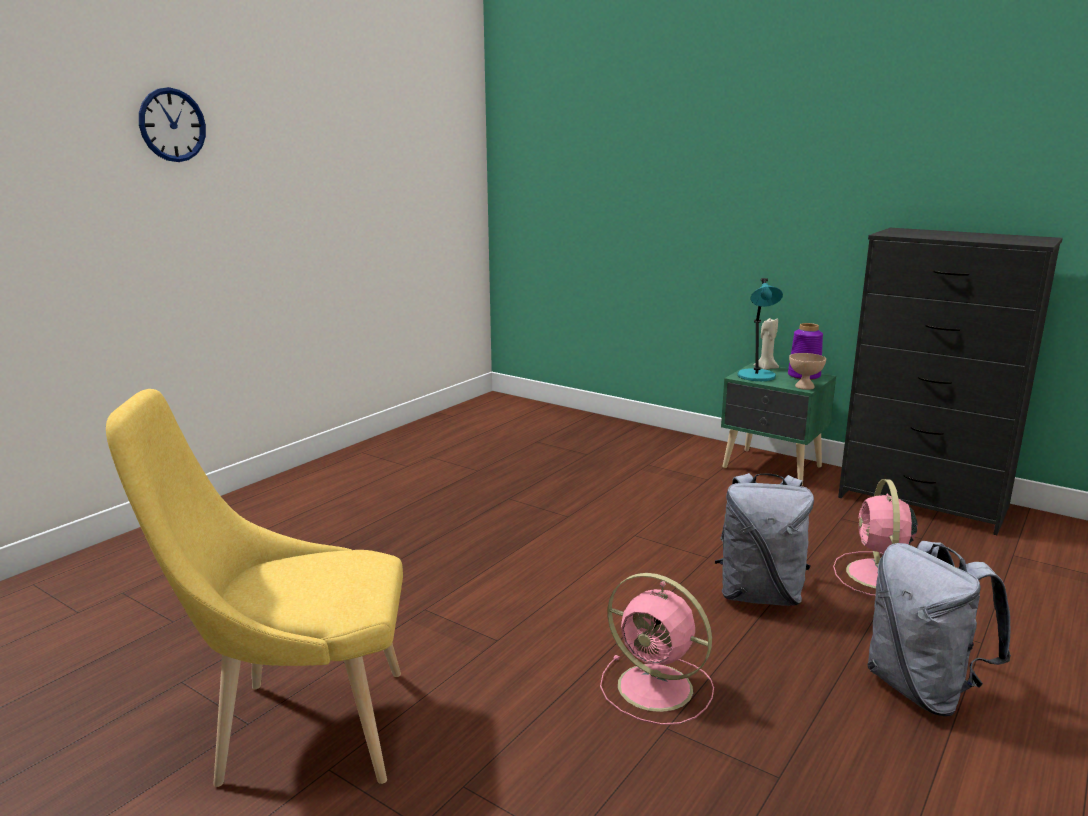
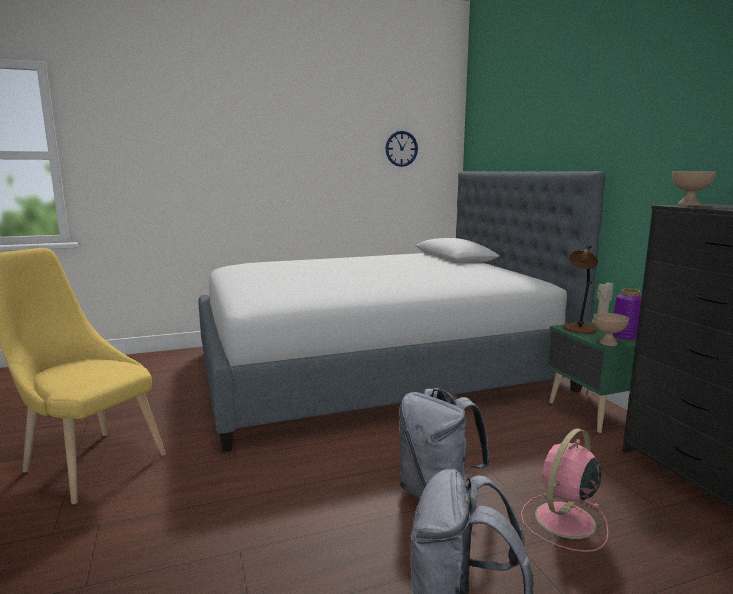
camera: 35 degrees right, 5 degrees down
(172, 125) = (221, 130): wall clock -> wall clock (401, 148)
(493, 480) = (375, 370): none -> bed
(658, 688) = (273, 524): pink fan -> none
(757, 377) = (579, 329): turquoise table lamp -> brown table lamp
(894, 232) = (689, 205): none -> beige bowl

